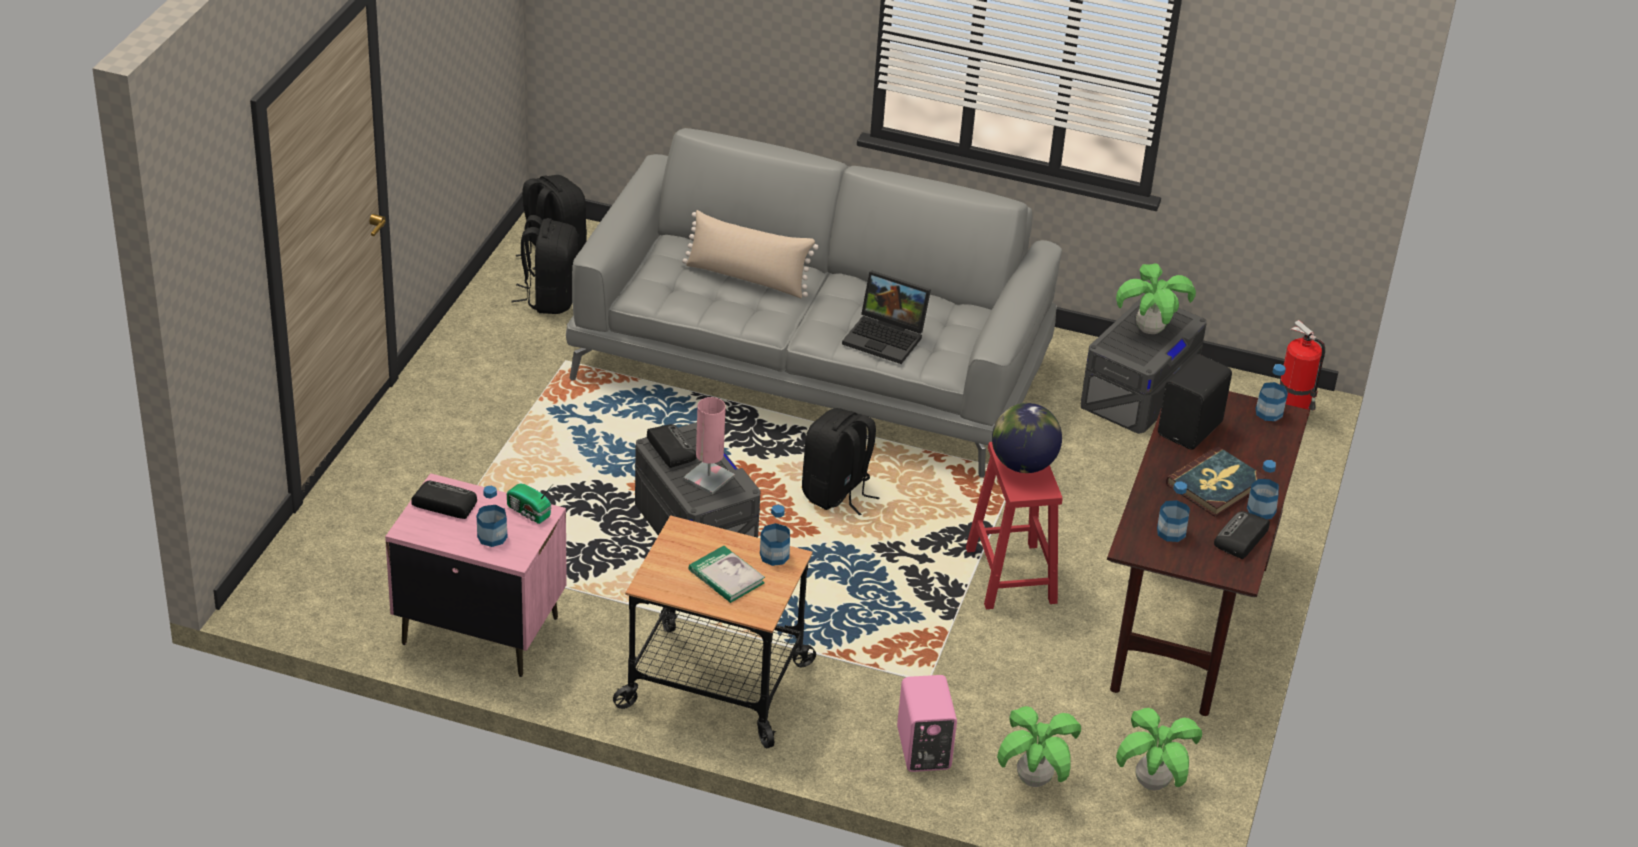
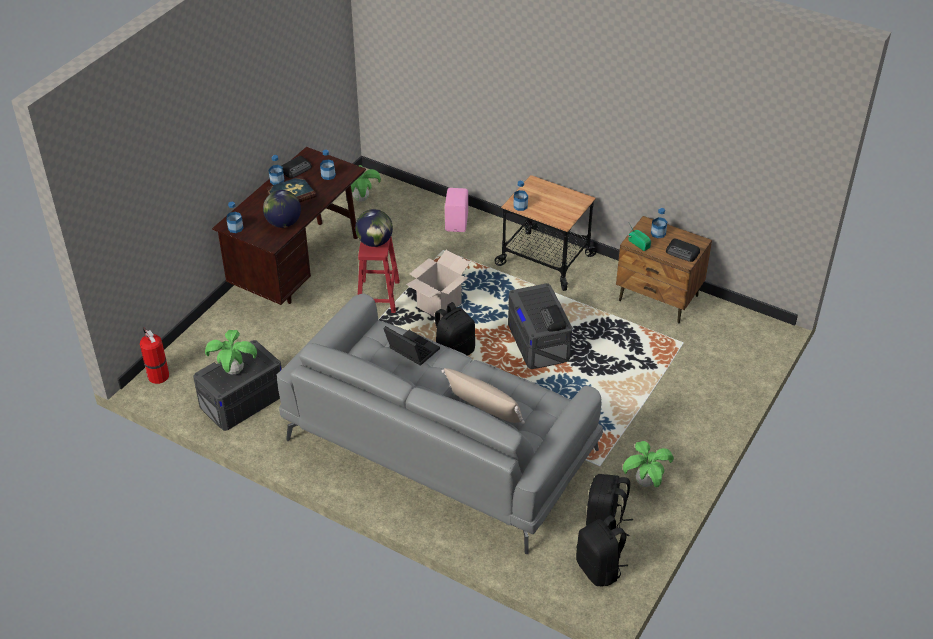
camera: 165 degrees left, 5 degrees up
(479, 630) = (658, 299): pink nightstand -> brown nightstand
(708, 477) = (535, 302): pink table lamp -> none
(726, 577) = (546, 199): book -> none
(892, 570) = (439, 306): none -> cardboard box
(1033, 780) = (412, 206): potted plant -> potted plant (645, 482)
(1192, 429) = (283, 223): black speaker -> globe

